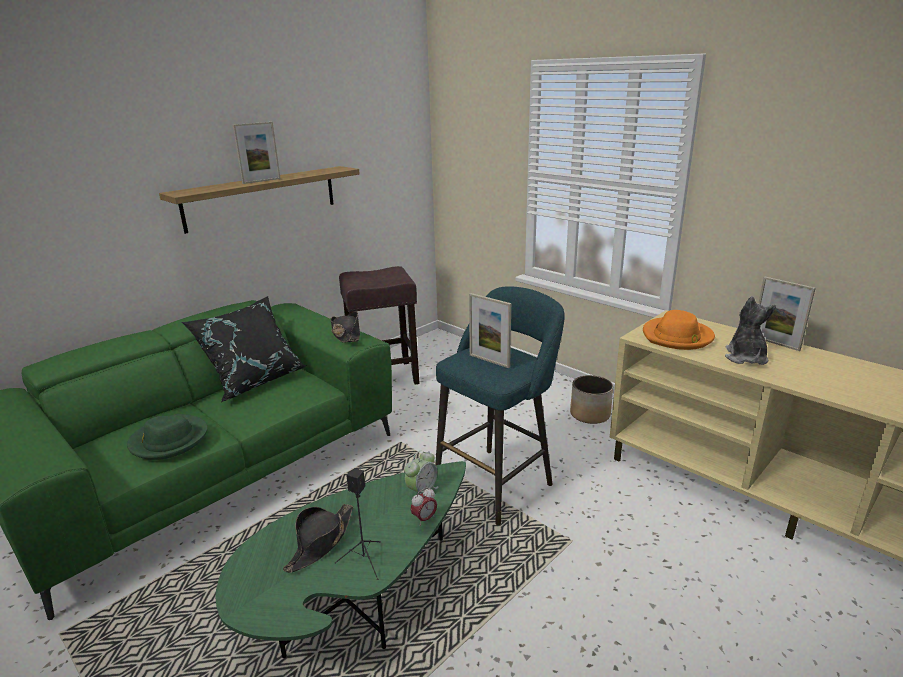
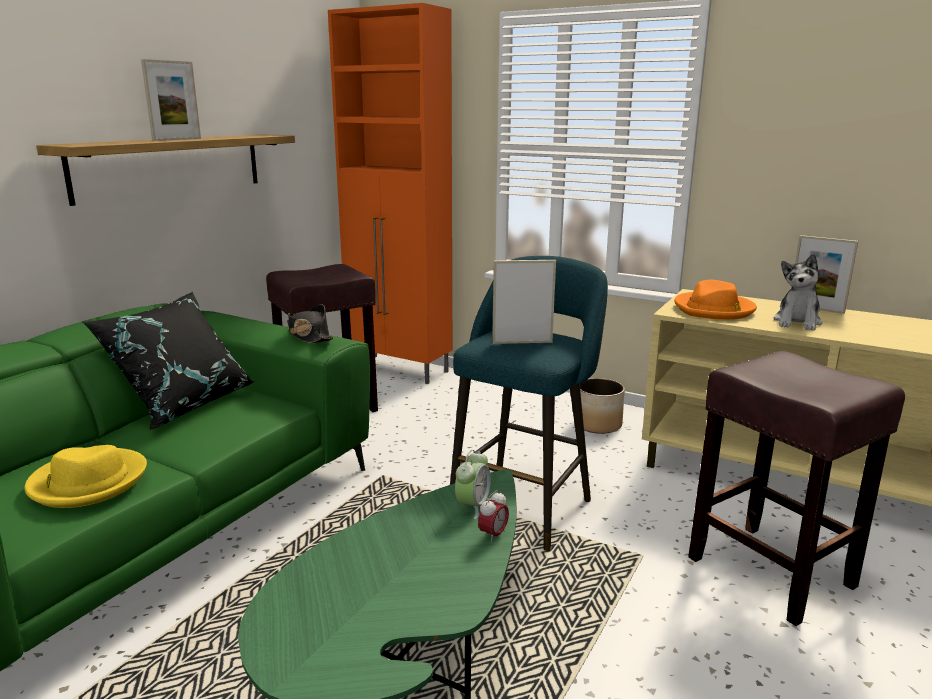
camera: 15 degrees left, 5 degrees down
(169, 440) = (88, 482): green hat -> yellow hat
(320, 542) = (368, 579): black hat -> none
(365, 561) = (440, 592): black speaker -> none
(451, 347) = (400, 370): none -> orange cabinet
(489, 361) = (522, 342): picture frame -> picture frame turned 150 degrees clockwise
(676, 574) = (773, 573): none -> brown stool
(745, 357) = (797, 322): plush toy -> plush toy turned 150 degrees counterclockwise

